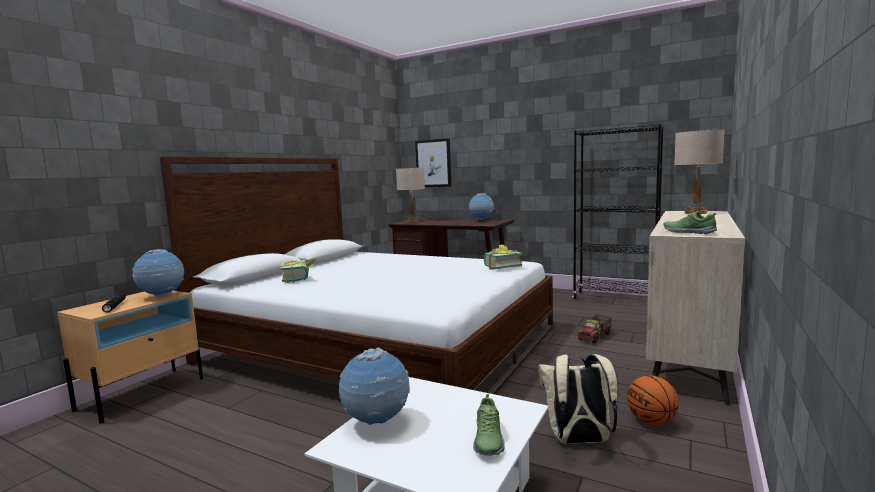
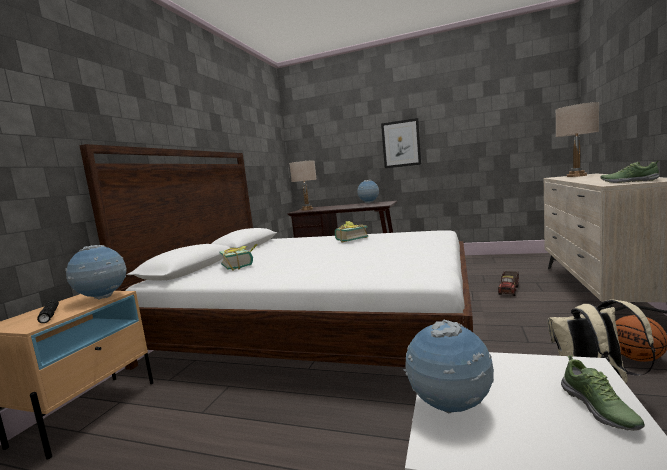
camera: 10 degrees left, 0 degrees up
(433, 163) = (319, 157): picture -> picture (401, 144)
(501, 266) = (427, 235): book -> book (350, 239)
(615, 299) = (493, 258): black bookcase -> none

